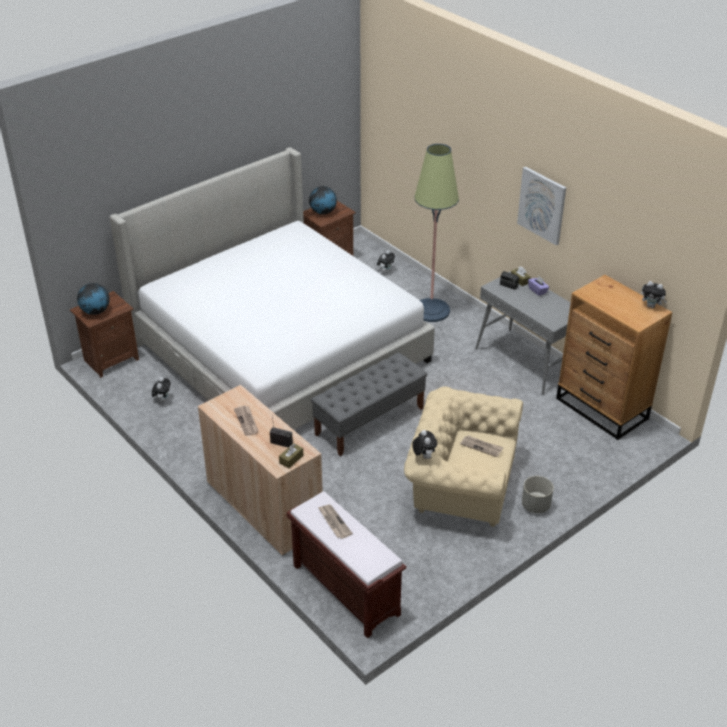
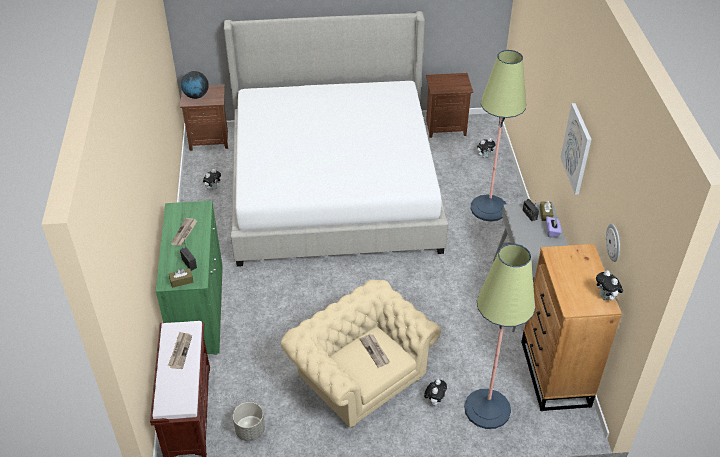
camera: 35 degrees right, 5 degrees up
(264, 506) = (198, 310): beige cabinet -> green cabinet
(323, 212) = (445, 82): globe -> none
(369, 421) = (343, 281): grey bench -> none
(423, 456) = (300, 333): plush toy -> plush toy (434, 400)
(535, 506) = (404, 430): grey planter -> grey planter (250, 431)
(580, 458) = (487, 409): none -> floor lamp
(636, 259) = (614, 242): none -> wall clock

